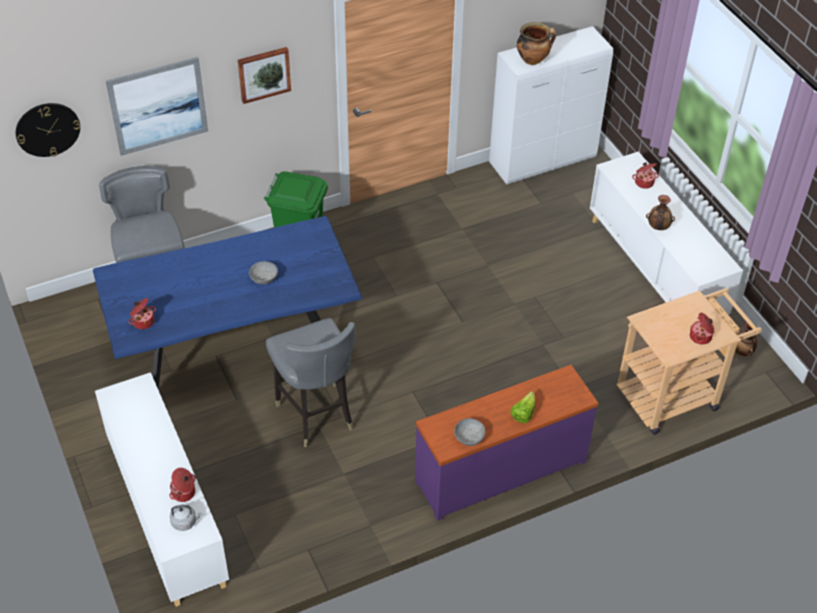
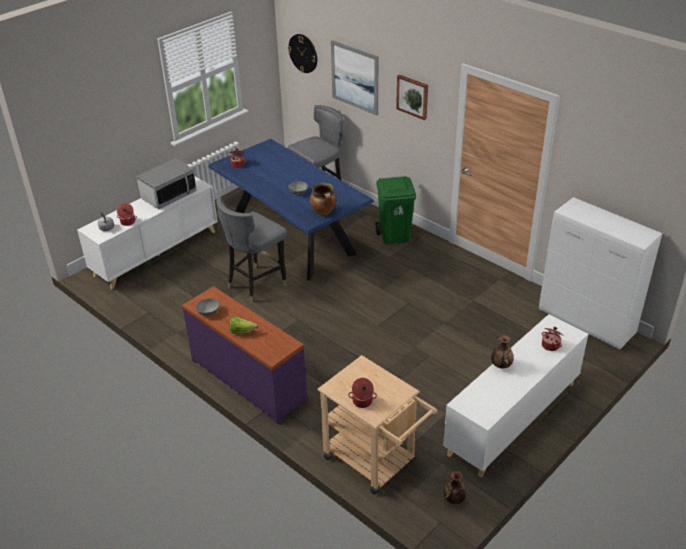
camera: 70 degrees right, 10 degrees down
(142, 428) = (169, 195): none -> microwave
(533, 59) = (582, 214): cooking pot -> cooking pot (324, 212)

